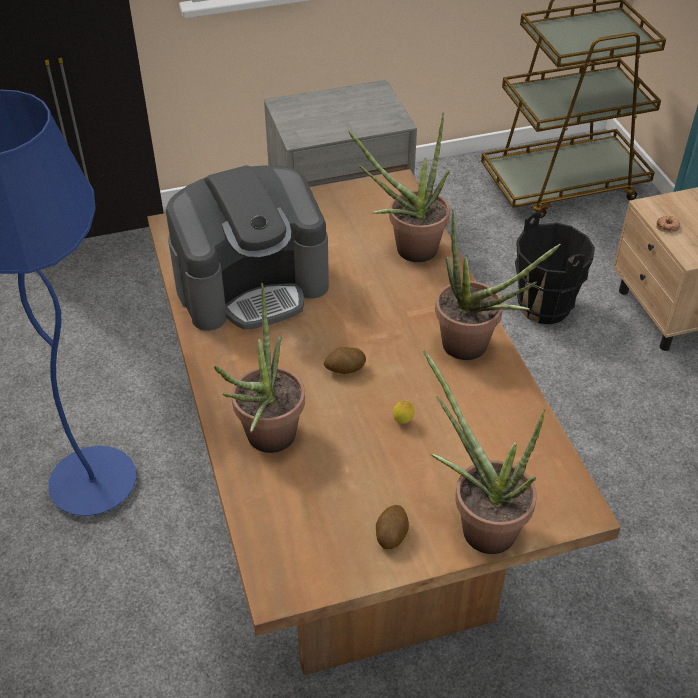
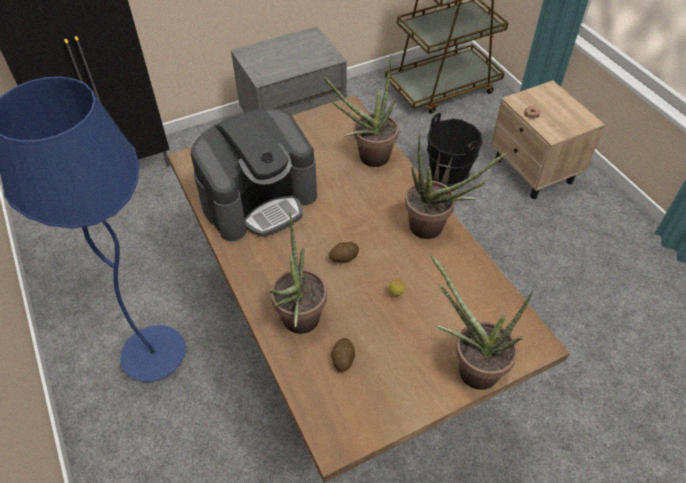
camera: 10 degrees left, 5 degrees up
(391, 534) = (408, 385): potato -> potato (343, 359)

